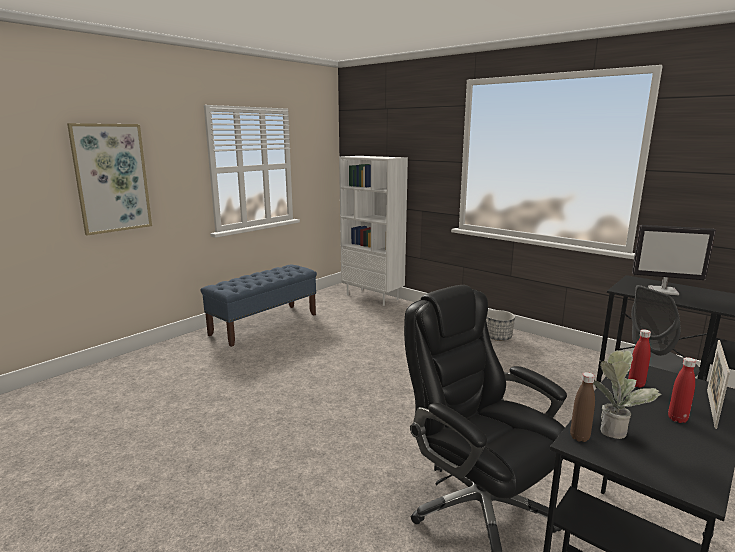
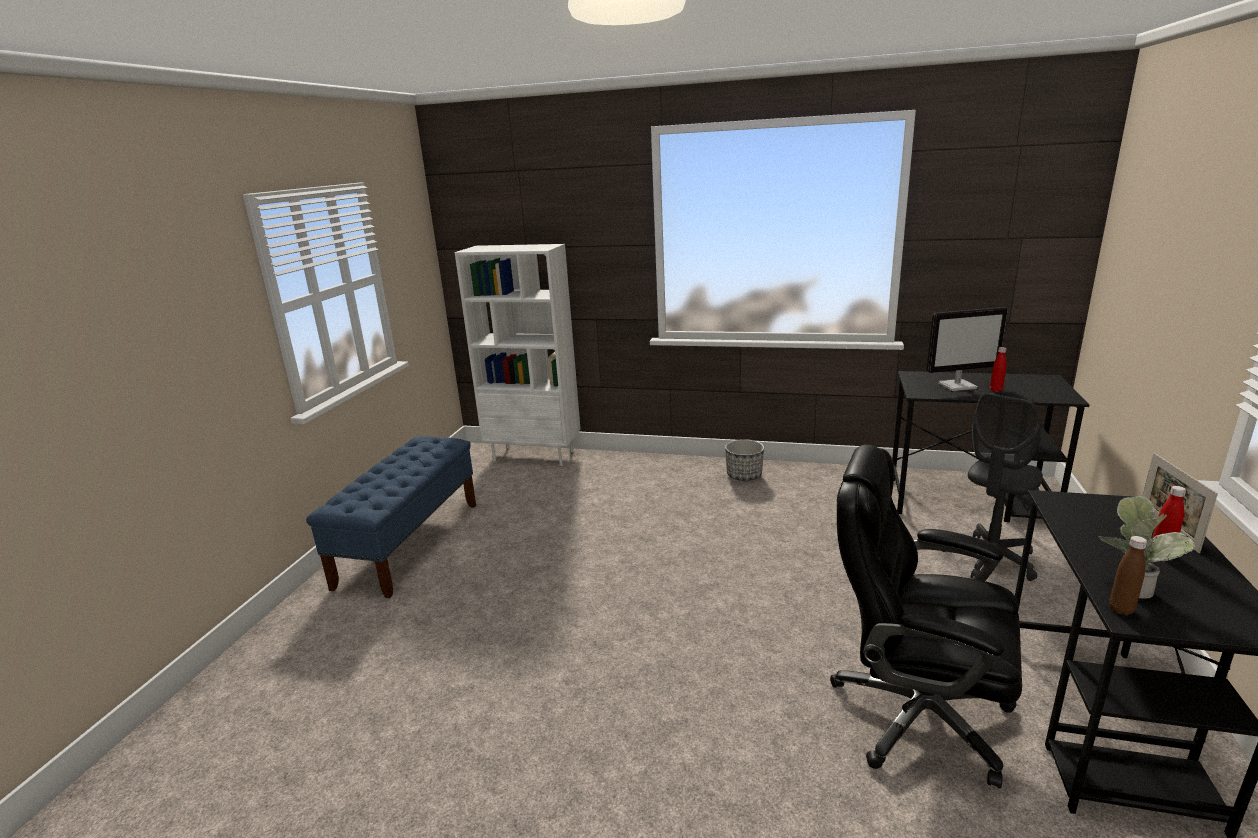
camera: 25 degrees left, 5 degrees up
(111, 178) = (118, 362): picture -> none
(636, 384) = (1081, 520): red bottle -> red bottle (996, 390)

